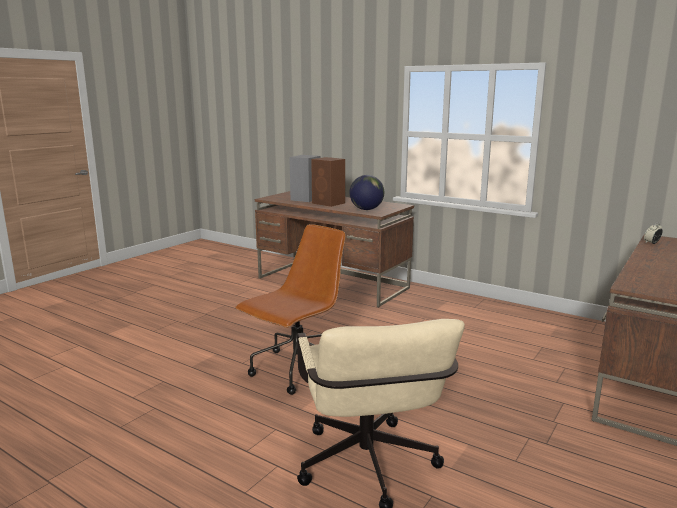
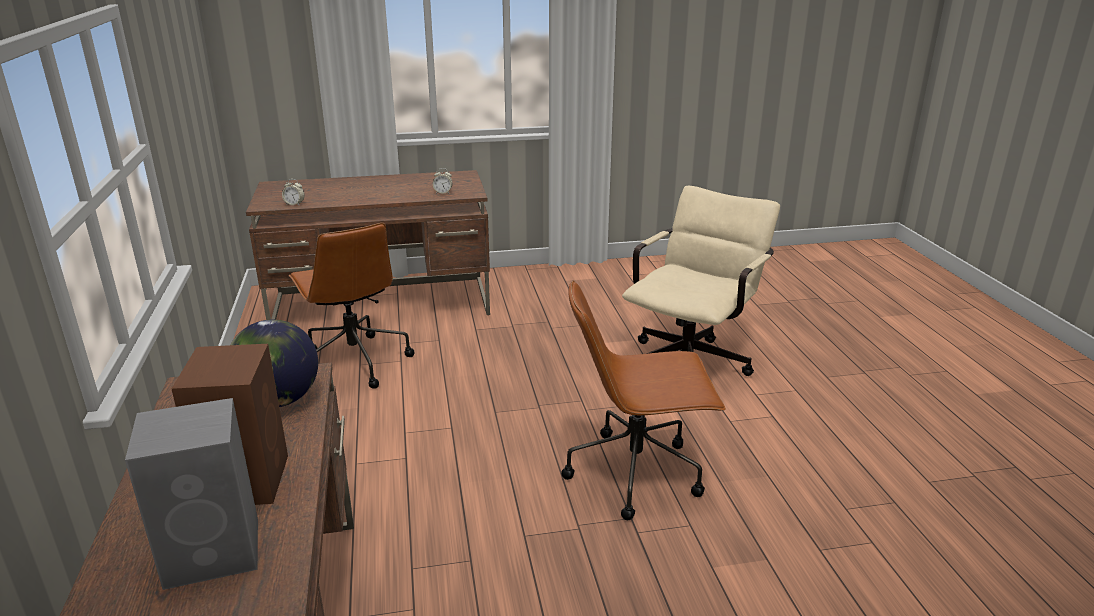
camera: 135 degrees left, 10 degrees up
(548, 346) = (354, 362): none -> brown office chair
(644, 279) = (443, 193): none -> alarm clock

